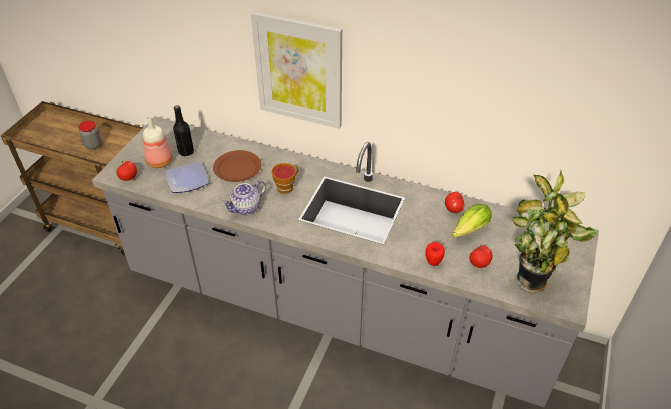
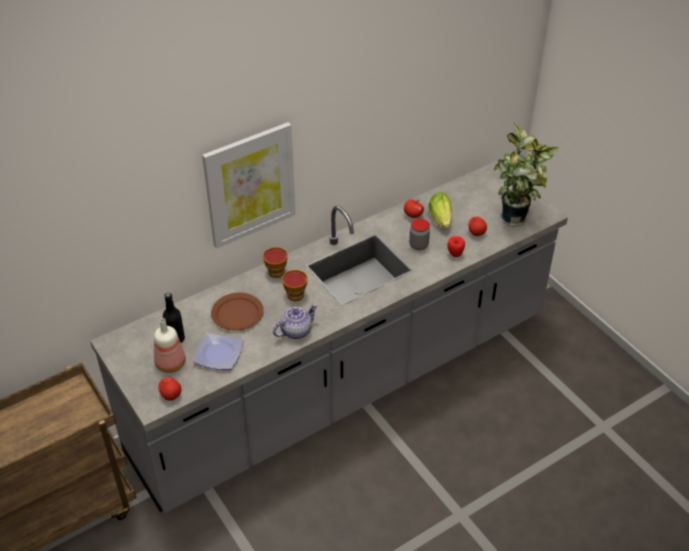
camera: 55 degrees left, 0 degrees up
(93, 145) = (52, 419): jar -> jar (418, 245)
(246, 208) = (296, 330): teapot -> teapot turned 120 degrees counterclockwise
(302, 164) = (276, 270): none -> cup

